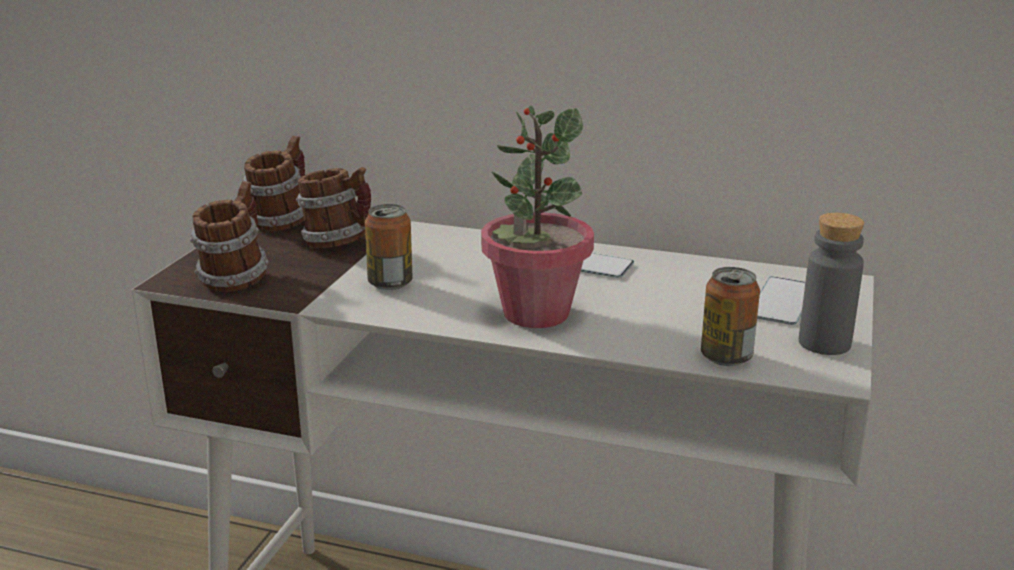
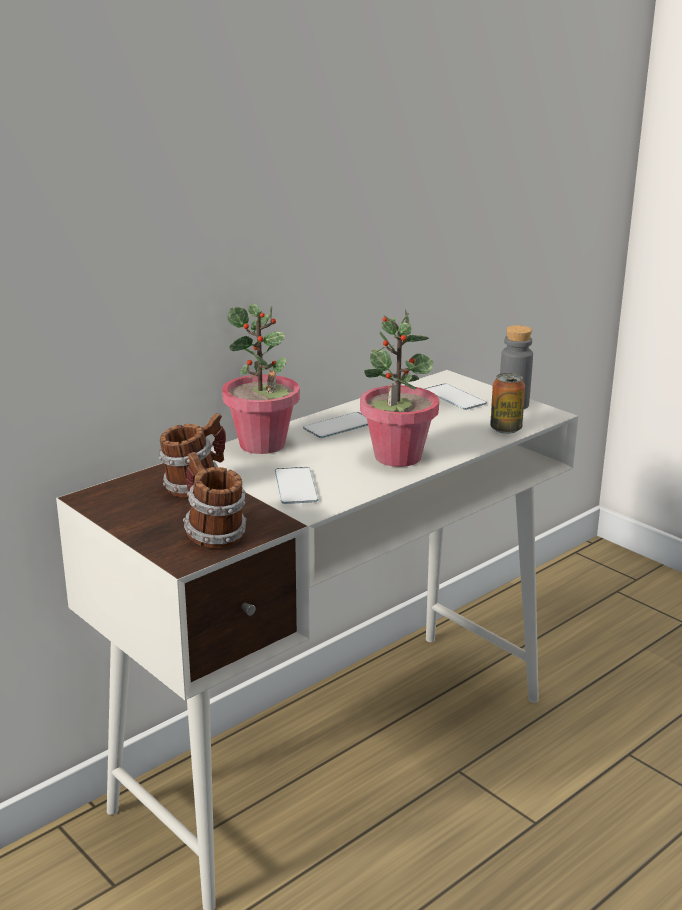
camera: 60 degrees left, 0 degrees up
(281, 220) = (112, 498): mug -> none
(390, 283) = (296, 486): can -> phone
(479, 243) = (262, 444): none -> potted plant

